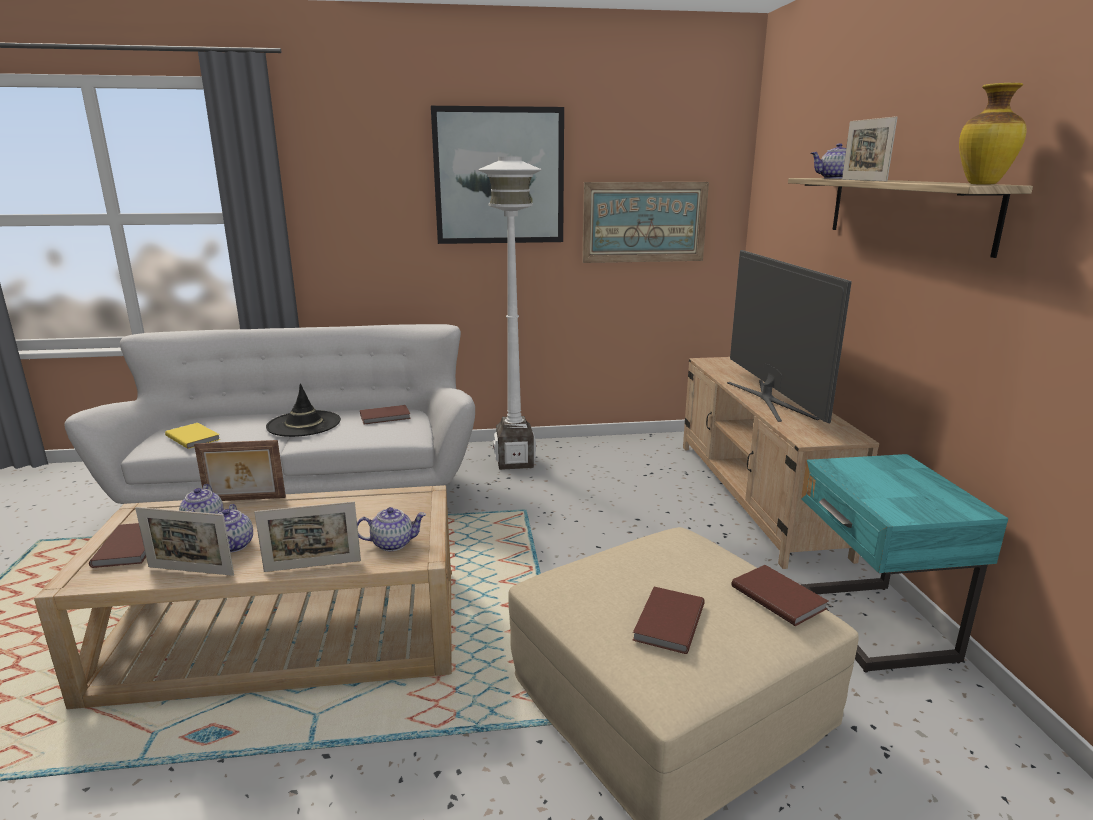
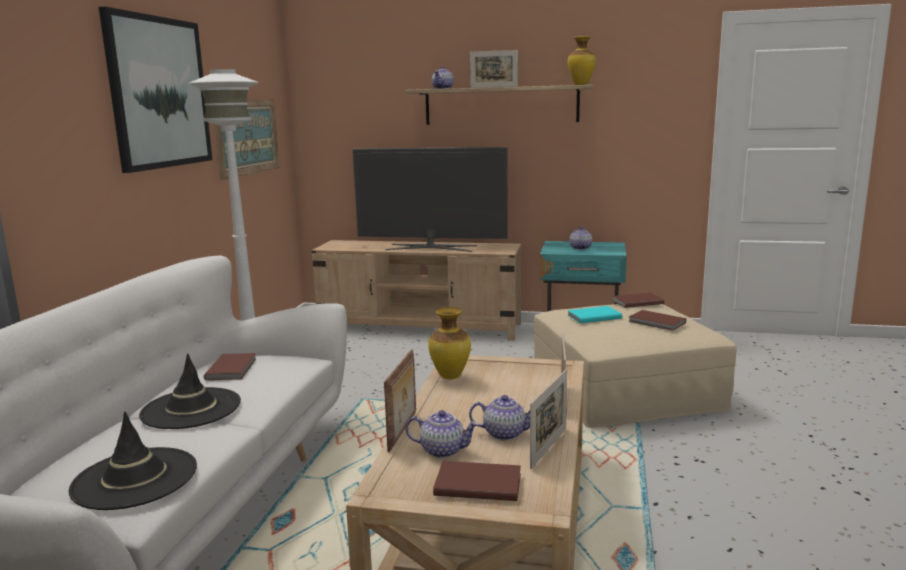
camera: 70 degrees left, 5 degrees down
(194, 437) = (135, 478): yellow book -> black hat
(375, 498) = (451, 376): none -> vase
(393, 543) = (537, 374): teapot -> teapot (580, 248)
(658, 562) = (593, 316): none -> turquoise book

